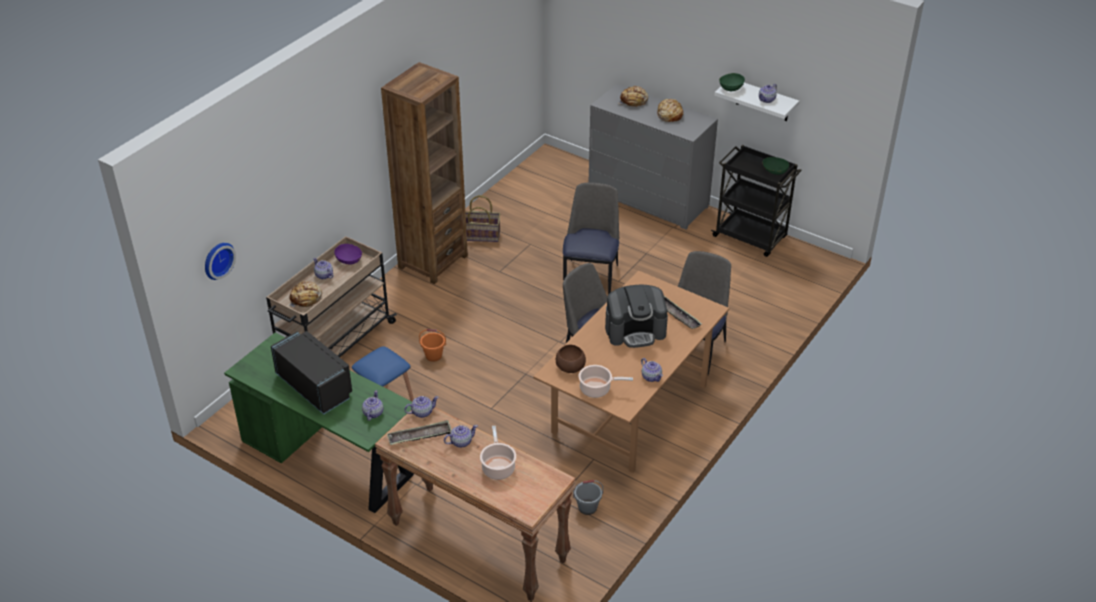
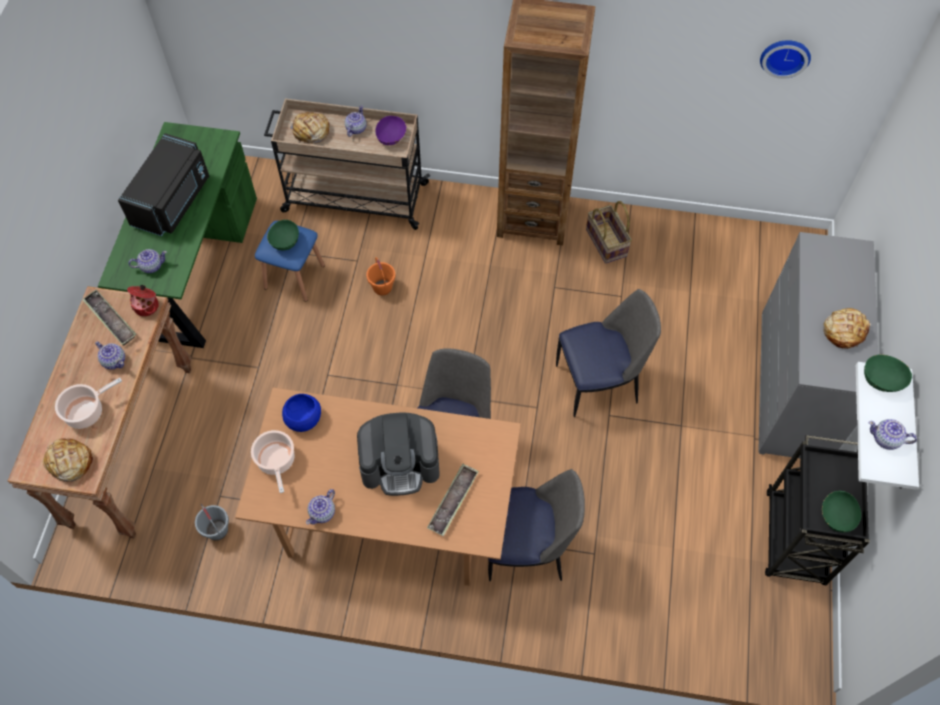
camera: 65 degrees right, 20 degrees up
(217, 259) = (224, 24): wall clock -> wall clock (785, 55)
(381, 361) = (284, 241): none -> green bowl
(422, 412) = (147, 306): teapot -> cooking pot
(570, 367) = (303, 418): brown bowl -> blue bowl
(634, 101) = (845, 277): bread -> bread (69, 463)
(635, 331) = (400, 463): coffee machine -> coffee machine turned 60 degrees counterclockwise

